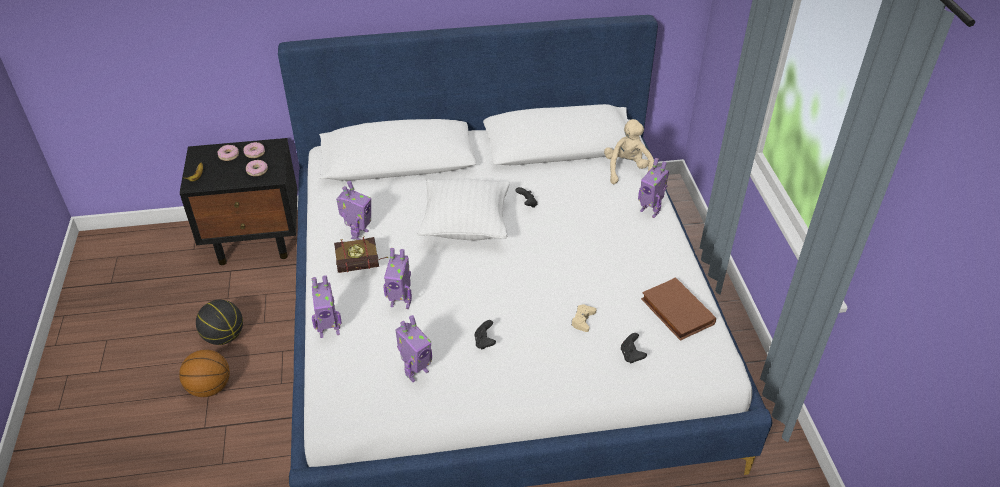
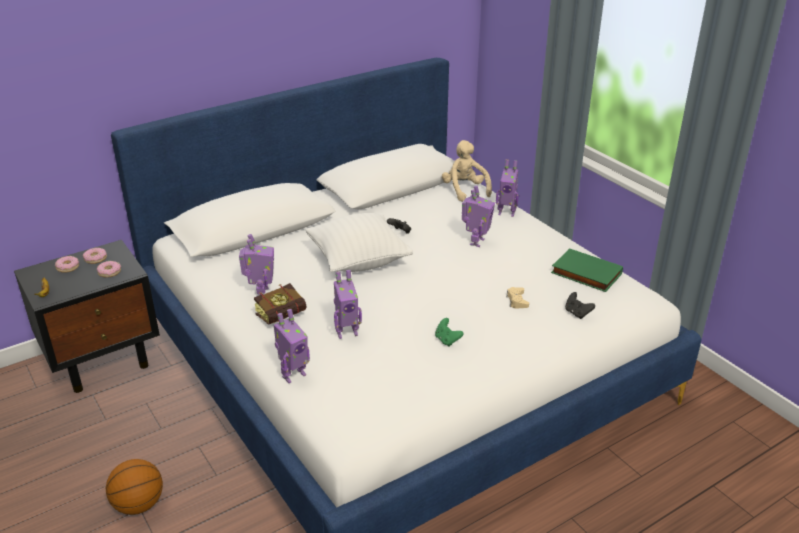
camera: 25 degrees left, 10 degrees down
(224, 336) = (124, 454): basketball -> none
(416, 372) = (405, 380): toy robot -> toy robot (476, 242)
(484, 342) = (447, 340): black game controller -> green game controller
(675, 312) = (585, 274): brown book -> green book

